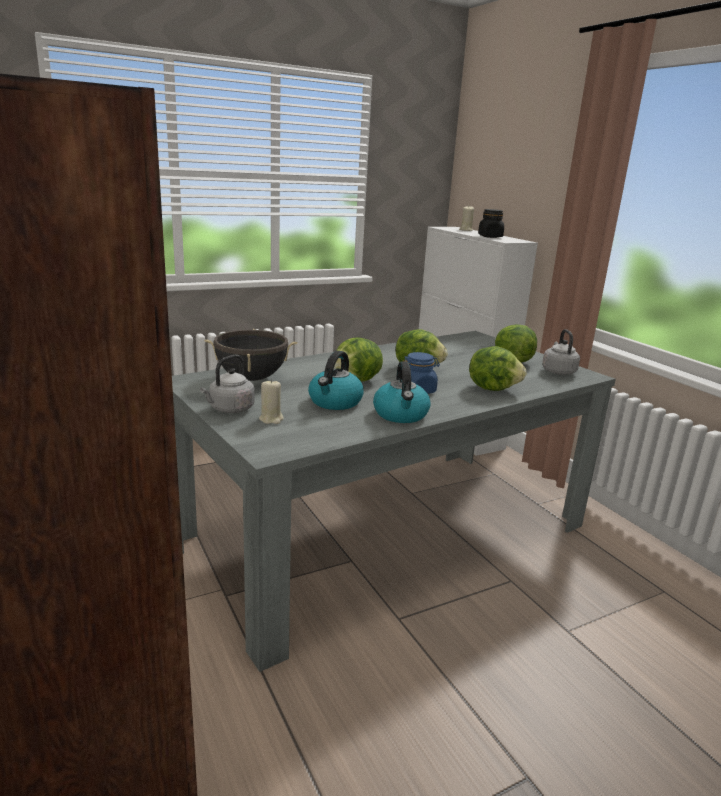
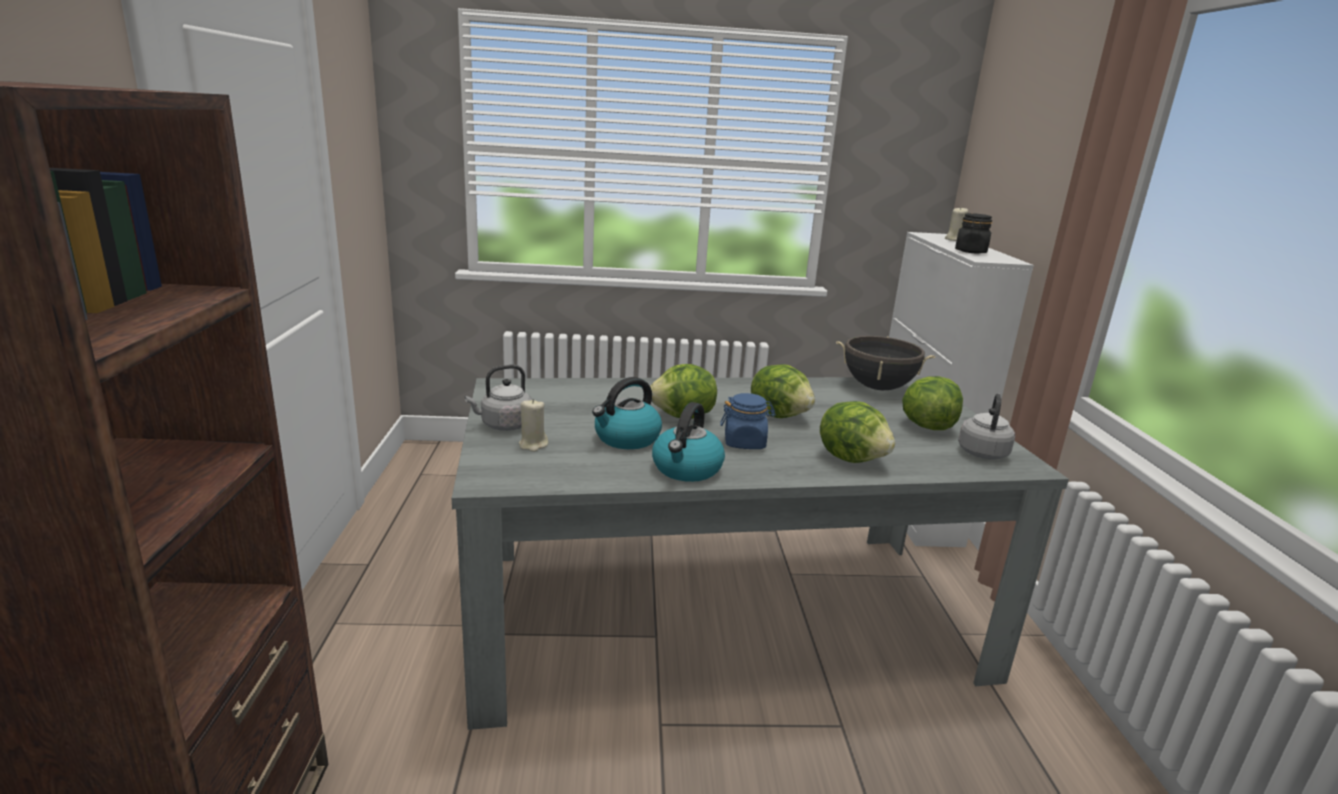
camera: 25 degrees right, 0 degrees up
(251, 378) = (568, 394): black cooking pot -> black cooking pot (877, 387)

